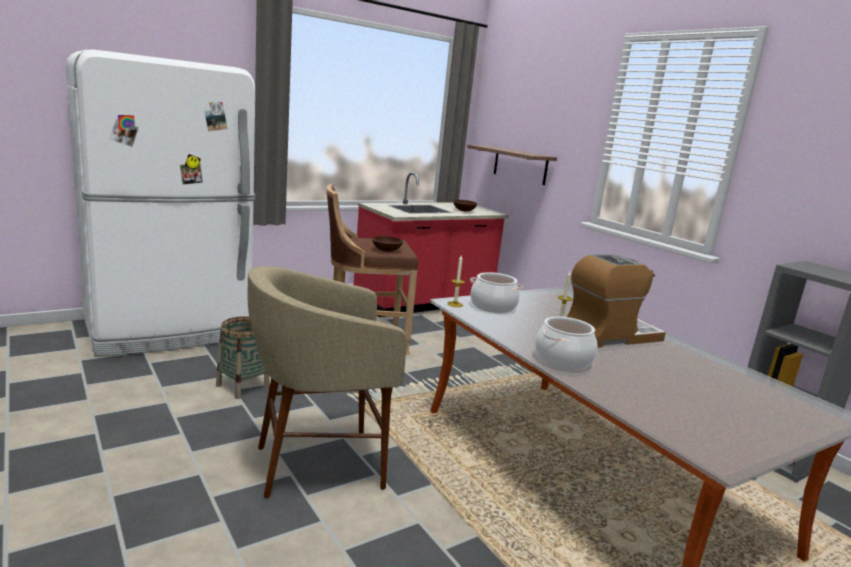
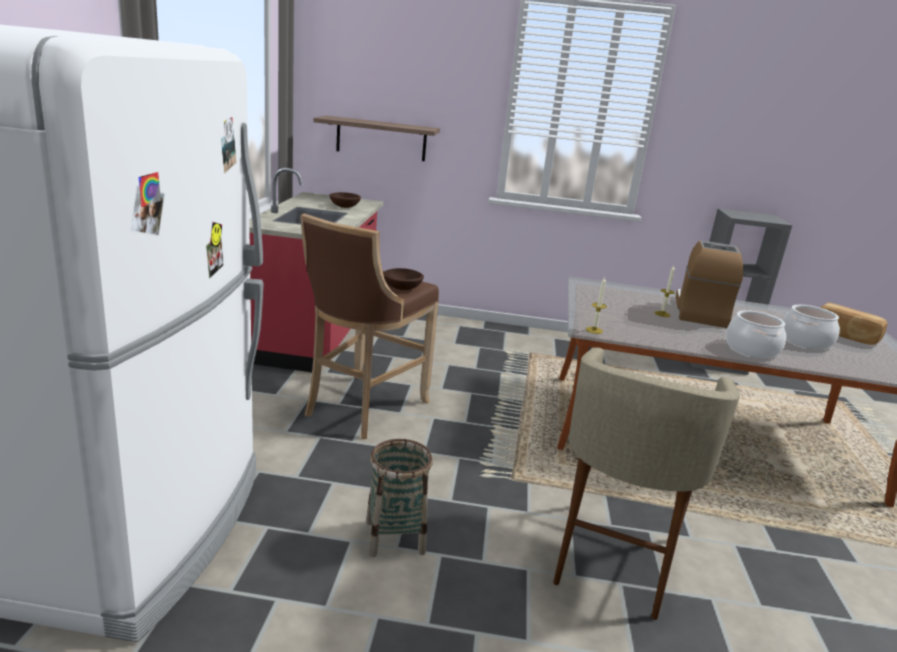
camera: 50 degrees left, 5 degrees up
(493, 306) = (609, 319): cooking pot -> cooking pot (805, 341)
(747, 405) = (844, 336): none -> bread

